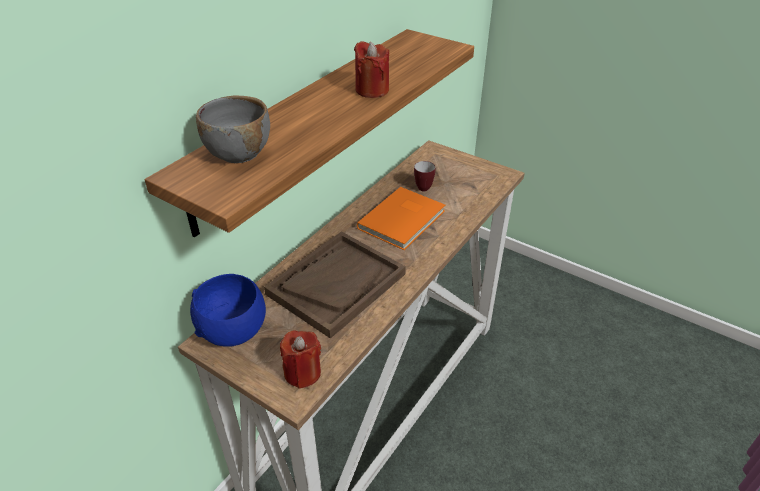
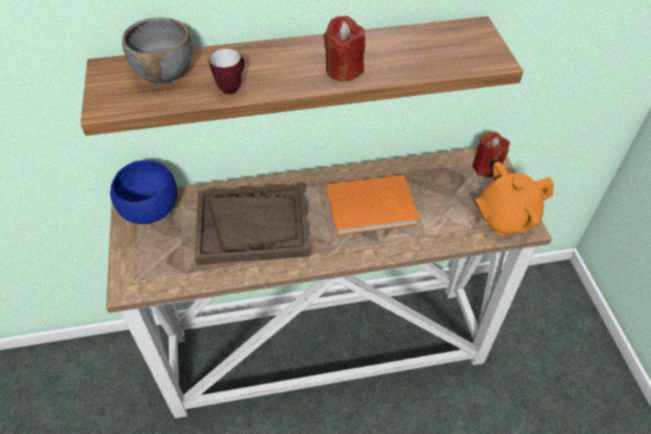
camera: 45 degrees right, 10 degrees up
(302, 373) = (150, 275): red candle -> red candle (486, 167)
(422, 186) = (430, 187): mug -> mug (232, 87)
(487, 177) = (505, 218): none -> orange teapot

